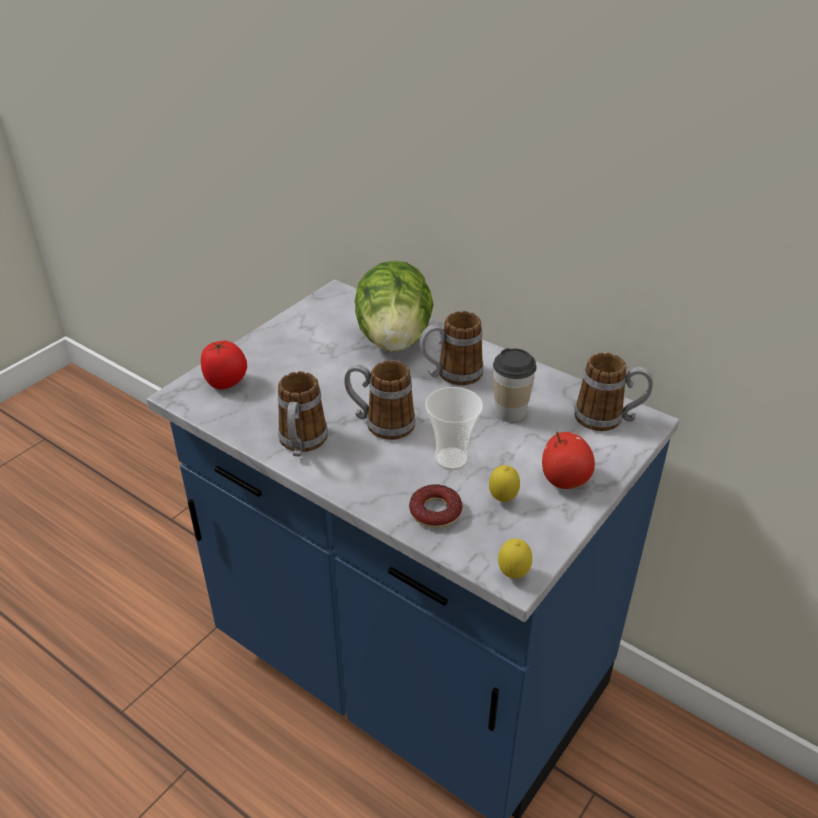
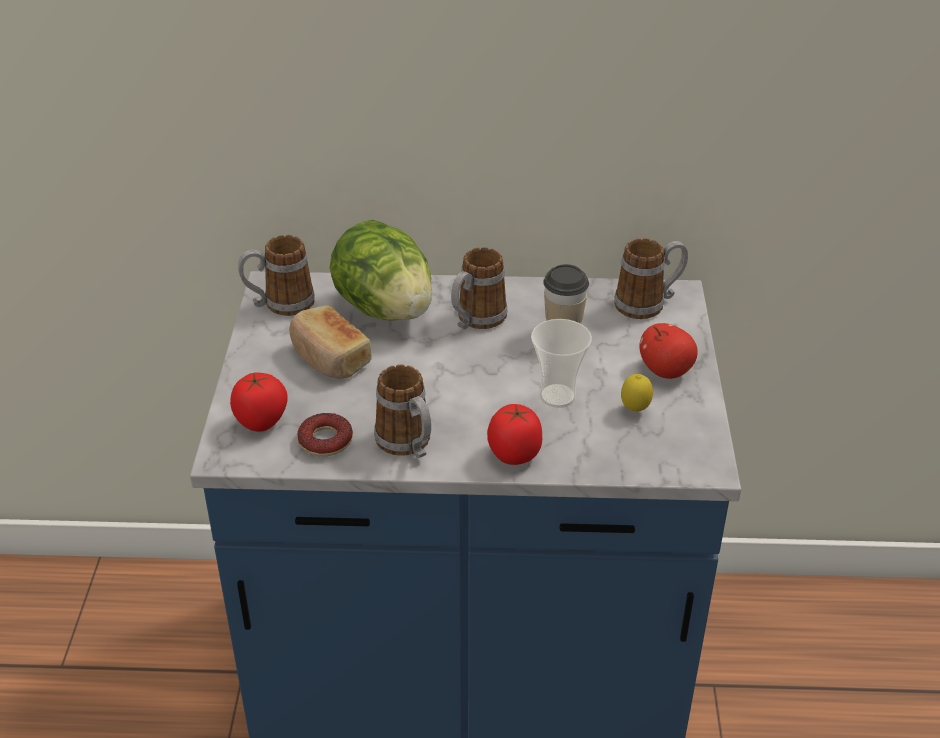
camera: 35 degrees left, 0 degrees up
(318, 358) = (329, 358): none -> bread
(369, 488) = (514, 455): none -> tomato
(380, 423) = (461, 393): mug -> mug (279, 305)
(435, 511) = (592, 446): donut -> donut (325, 440)
(513, 575) = (704, 466): lemon -> none

